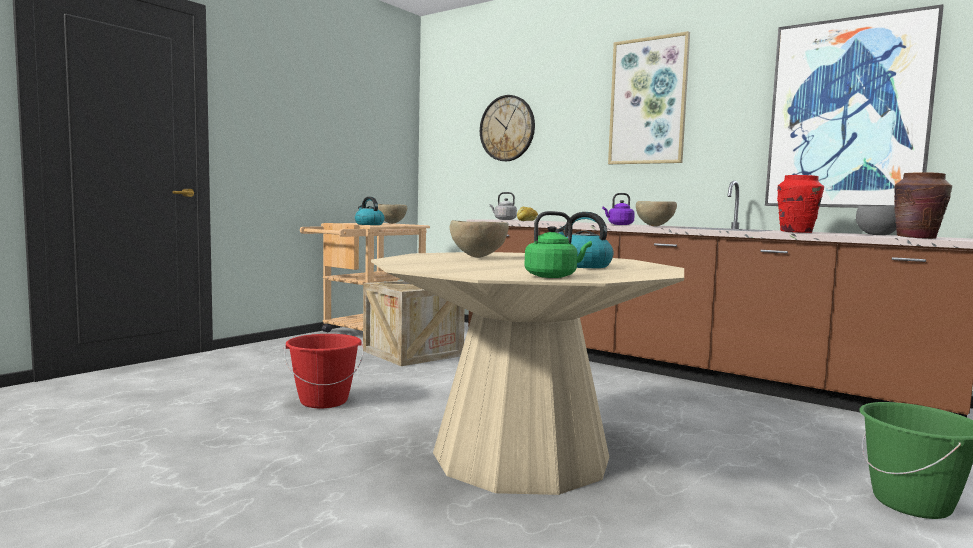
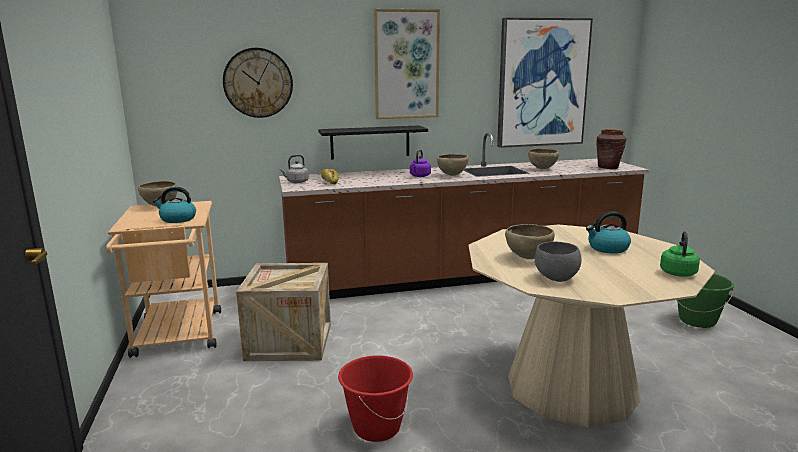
camera: 50 degrees left, 10 degrees up
(602, 191) = (370, 142): none -> black shelf
(796, 232) = (542, 169): red vase -> brown bowl
(877, 235) = (573, 164): grey bowl -> grey bowl (557, 278)

